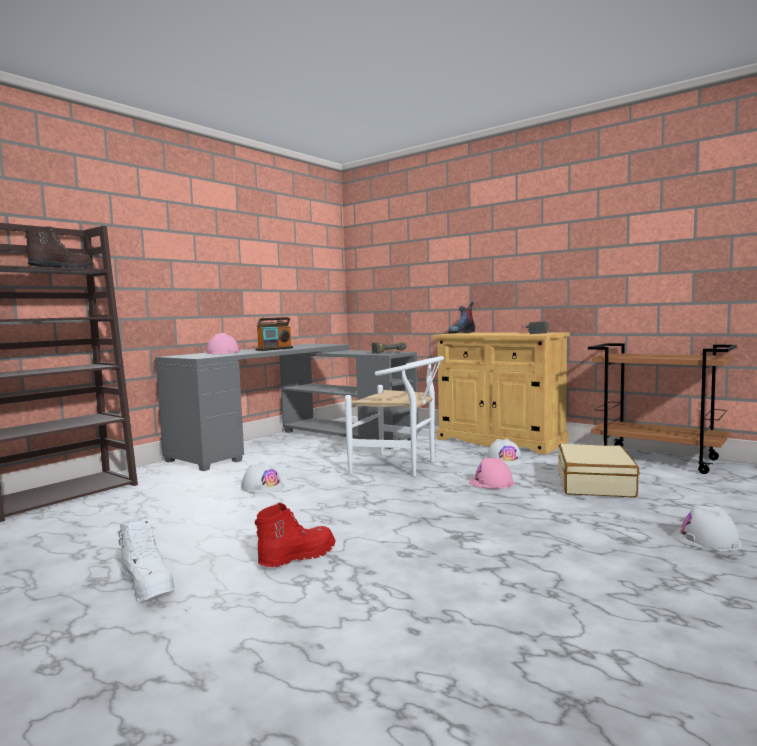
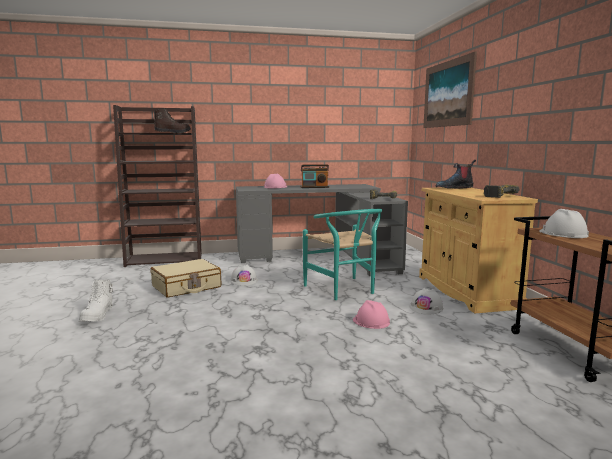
camera: 40 degrees right, 5 degrees up
(297, 557) = (167, 326): red boot -> none
(400, 466) = (344, 290): white chair -> turquoise chair
(412, 233) = (447, 94): none -> picture
(595, 484) = (448, 350): beige suitcase -> beige suitcase (186, 287)
(706, 540) = (410, 429): white hard hat -> white hard hat (563, 233)

